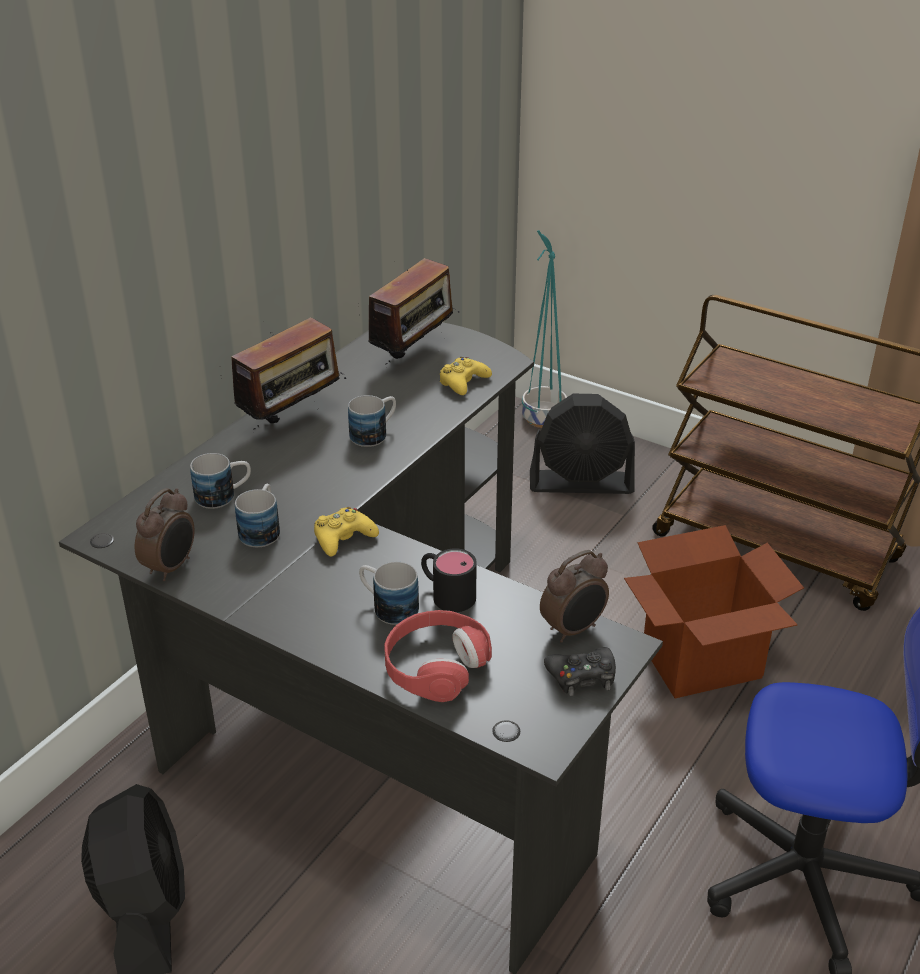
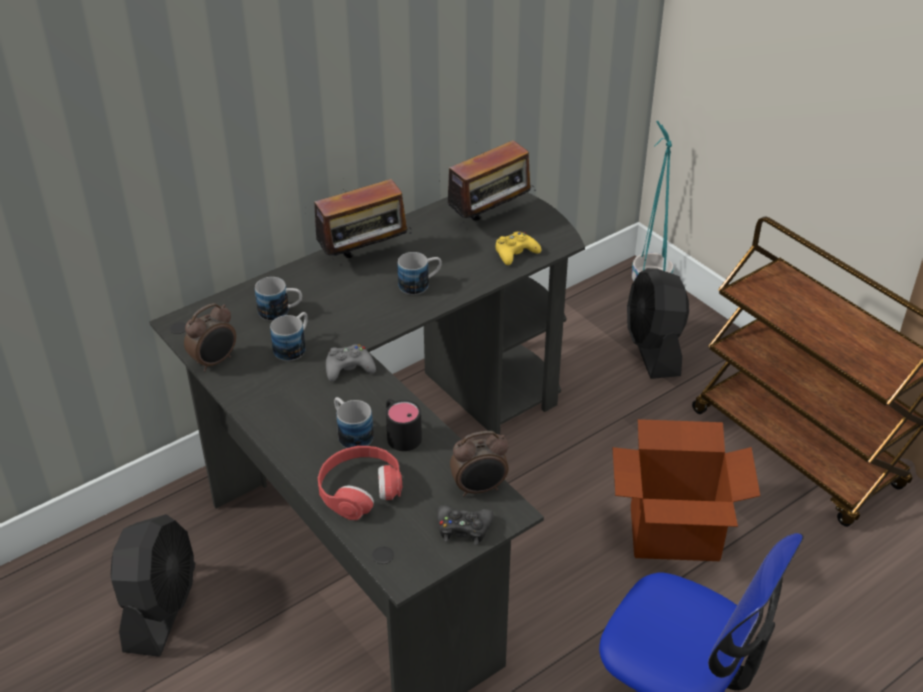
camera: 20 degrees right, 5 degrees up
(343, 538) = (349, 368): yellow game controller -> grey game controller
(581, 483) = (653, 349): black fan -> black fan turned 60 degrees clockwise

